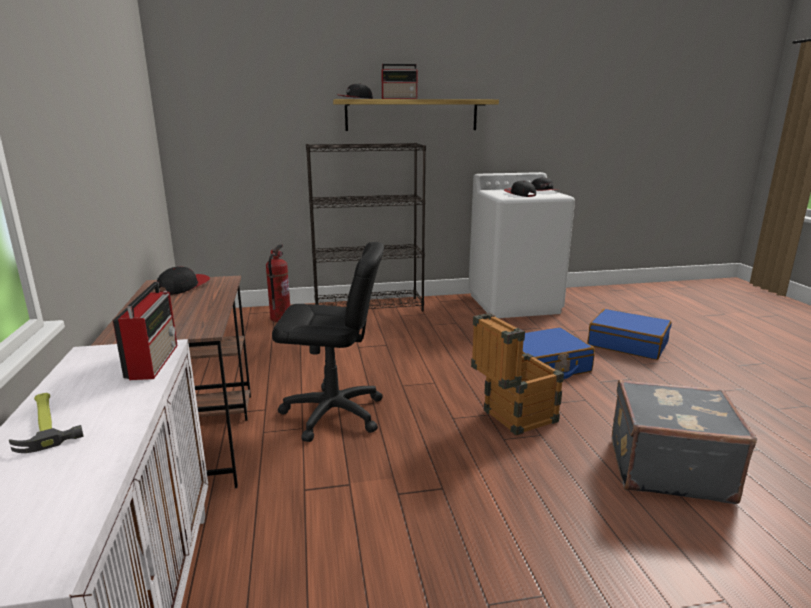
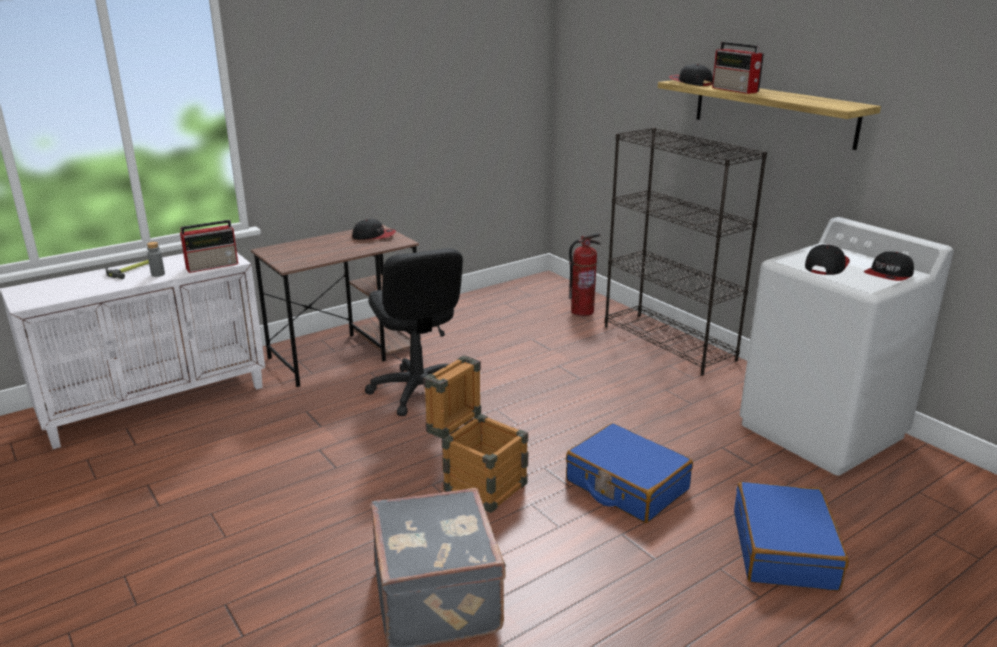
camera: 65 degrees right, 5 degrees up
(117, 403) = (158, 274): none -> grey bottle

